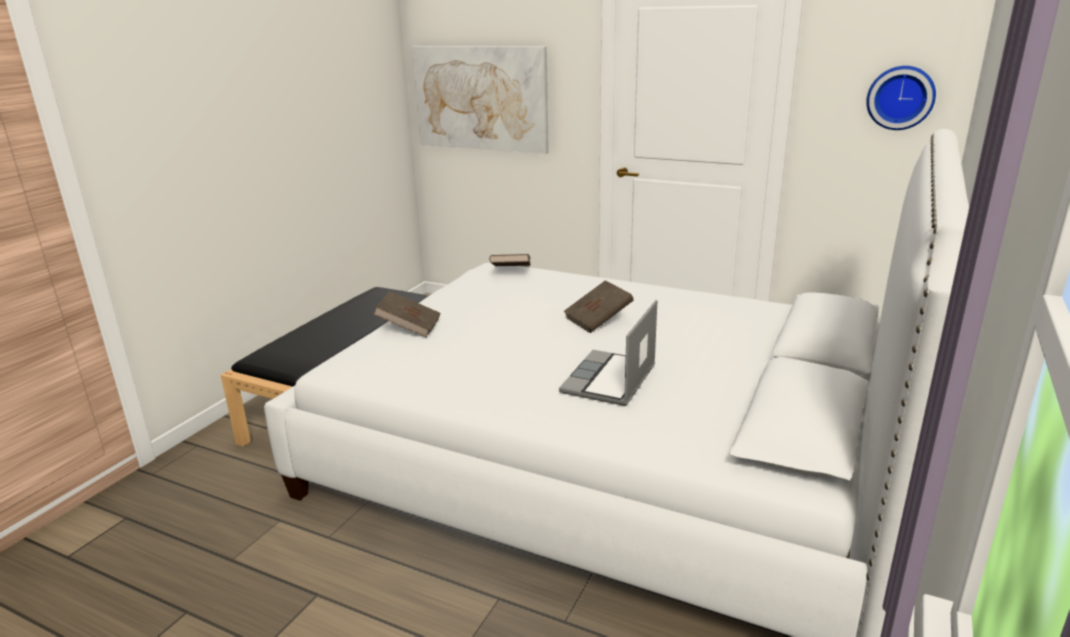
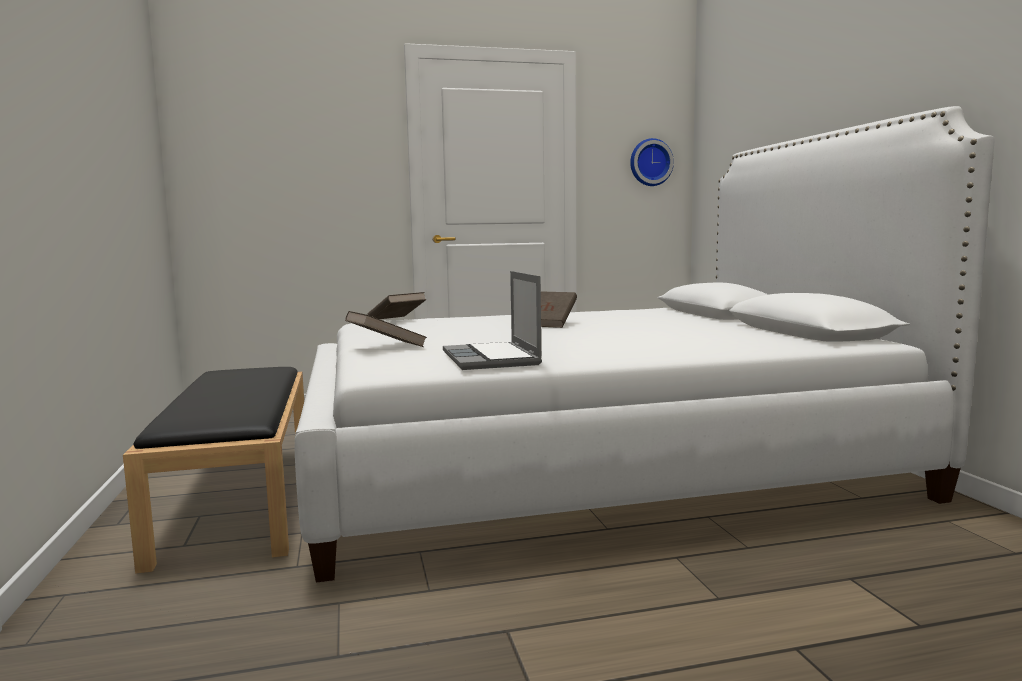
camera: 40 degrees left, 15 degrees down
(481, 98) = (269, 174): picture -> none
(610, 381) = (645, 337): laptop -> laptop (492, 359)

